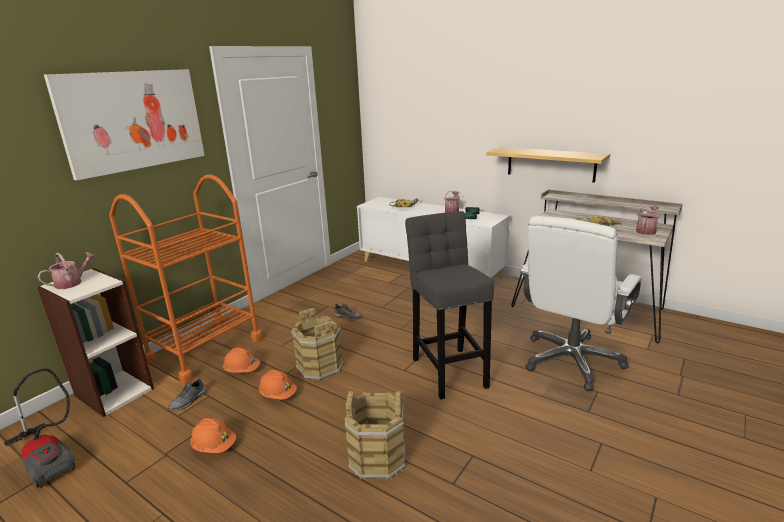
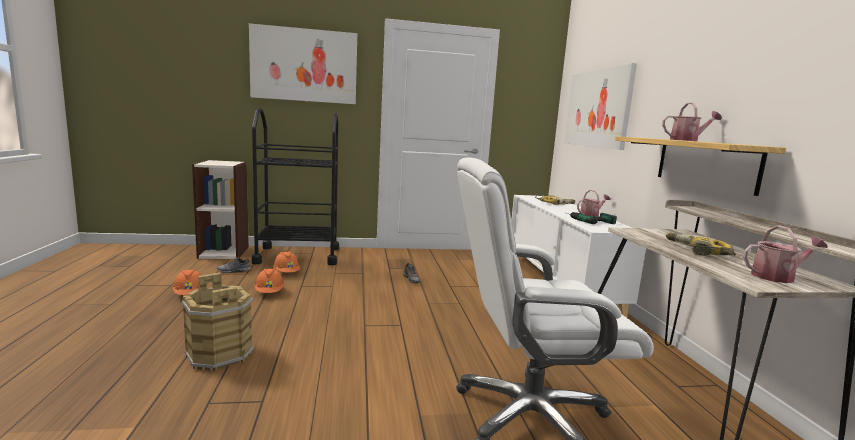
camera: 45 degrees right, 10 degrees down
(49, 458) = (148, 261): vacuum cleaner -> none
(72, 283) = (219, 162): watering can -> watering can (687, 140)
(205, 349) = (298, 255): orange cart -> black cart
(320, 367) = (324, 293): brown bucket -> none
(423, 120) = (597, 108): none -> picture
(448, 369) = (394, 345): grey stool -> none

